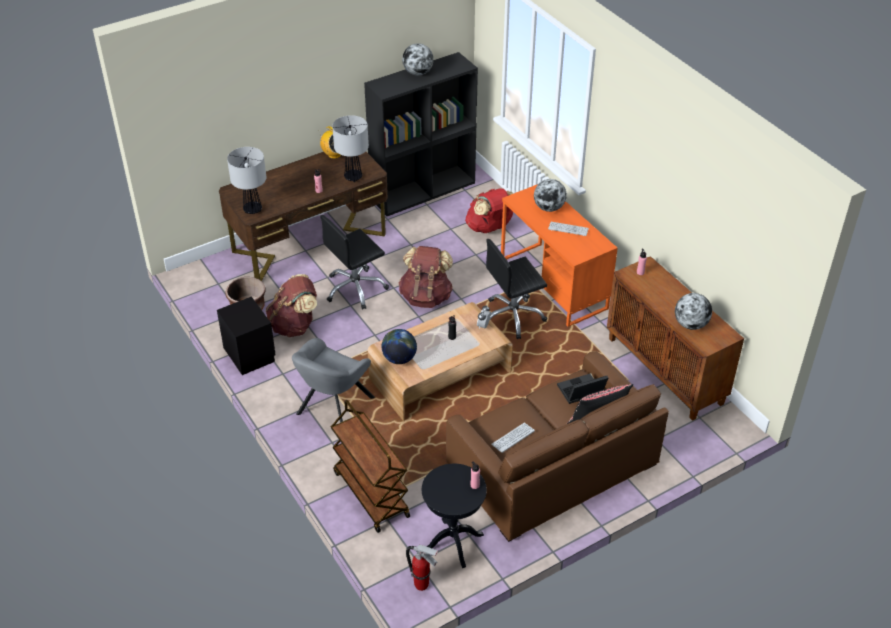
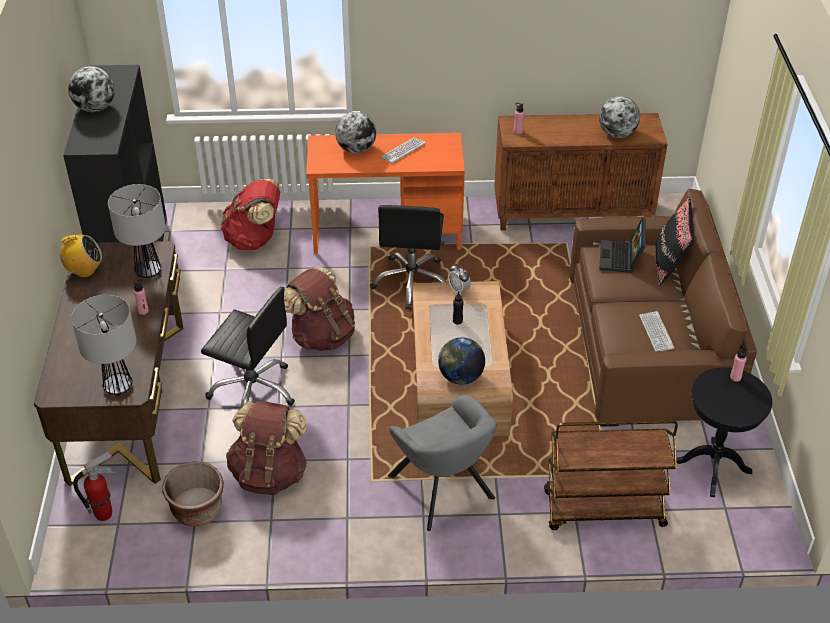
camera: 60 degrees left, 0 degrees up
(250, 354) = (285, 538): black nightstand -> none
(355, 288) = (253, 390): black office chair -> black office chair turned 60 degrees counterclockwise
(422, 585) = (760, 517): fire extinguisher -> fire extinguisher (104, 514)

